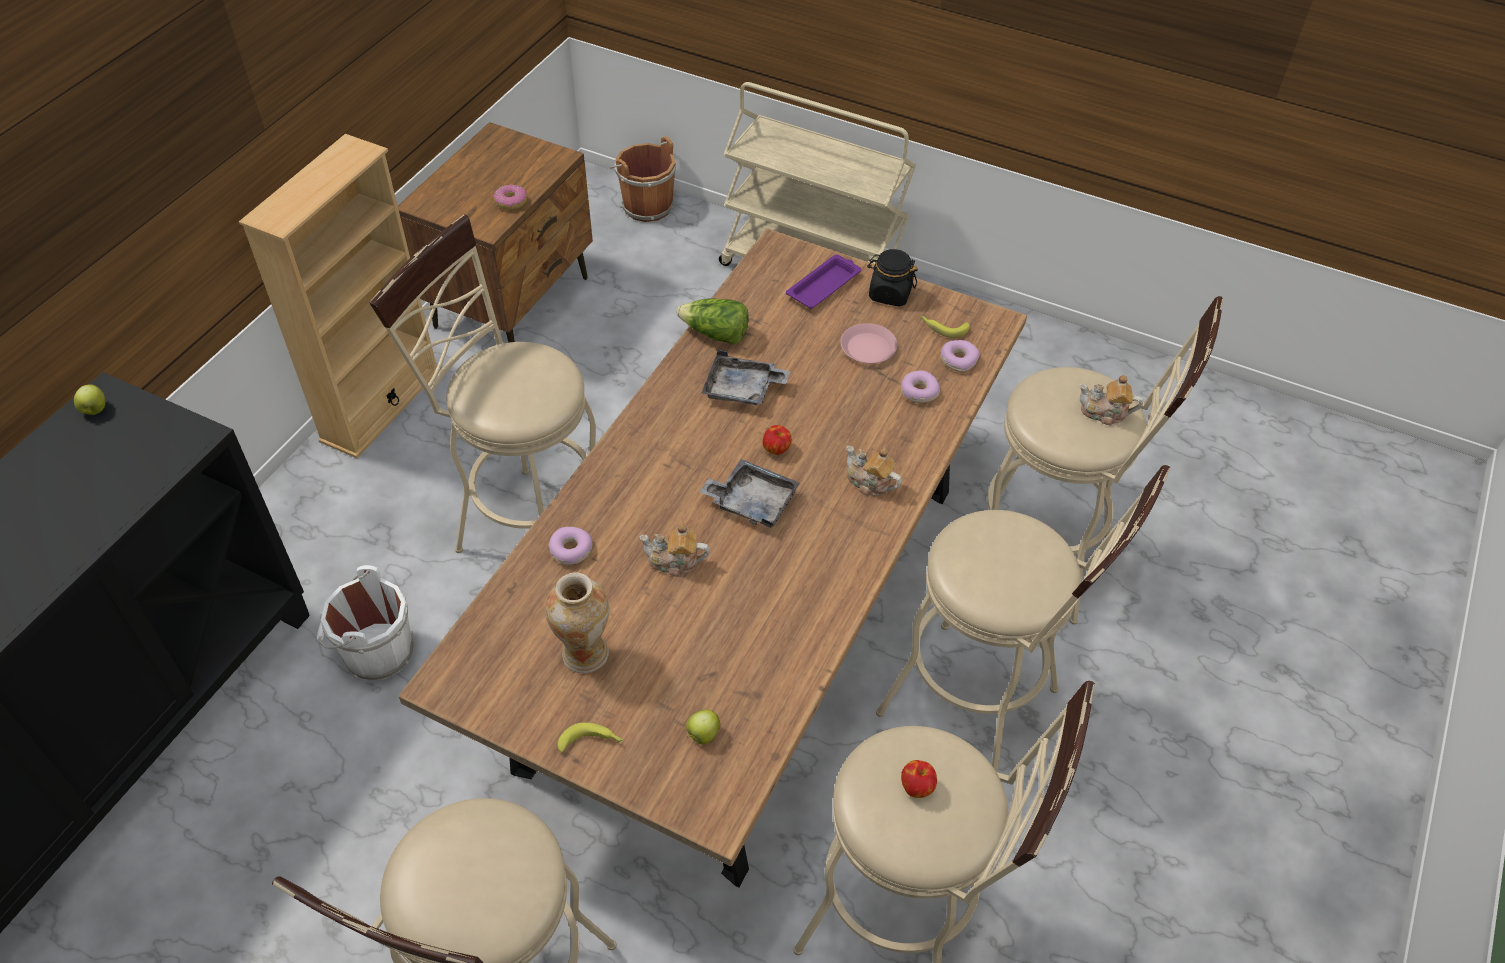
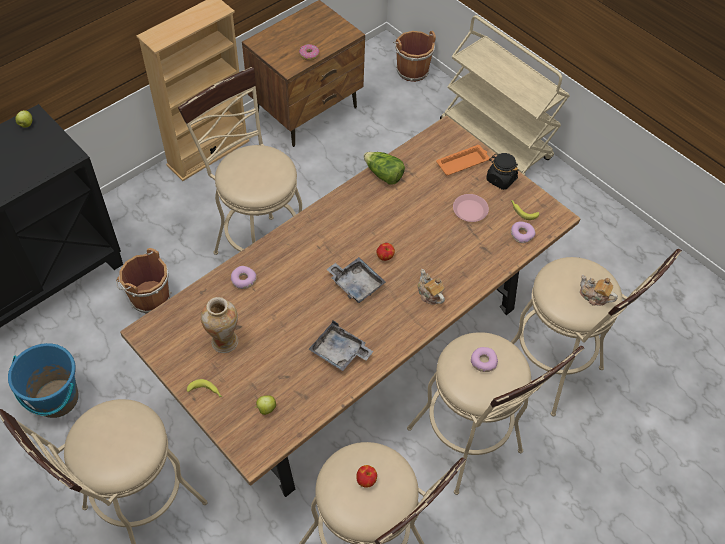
camera: 20 degrees right, 5 degrees up
(282, 870) = (56, 399): none -> blue bucket
(375, 653) = (148, 297): white bucket -> brown bucket
(674, 562) = (296, 305): teapot -> none
(742, 389) = (383, 214): grey tray -> grey tray (339, 352)
(824, 285) = (463, 162): purple tray -> orange tray
(918, 392) = (487, 247): donut -> donut (483, 362)

